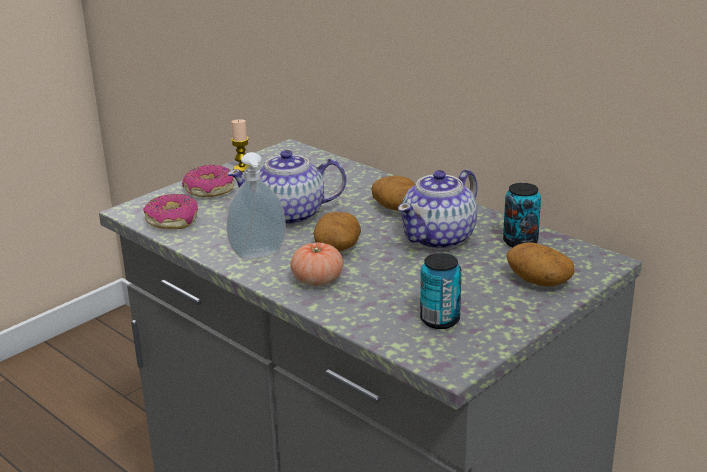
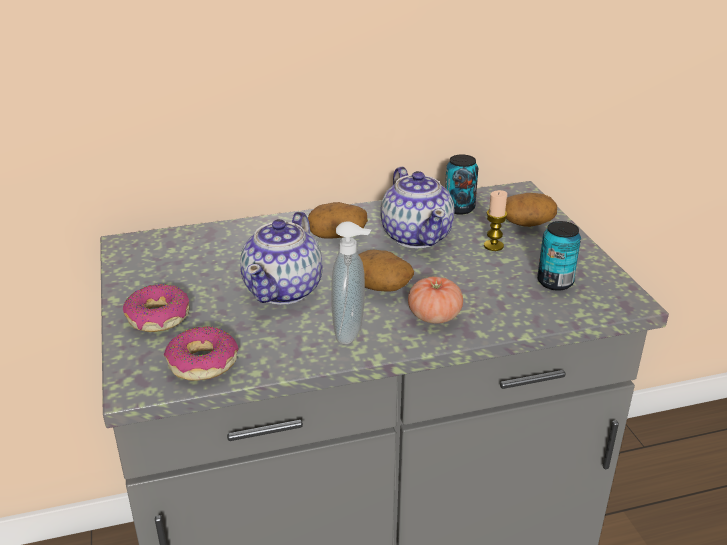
camera: 60 degrees left, 5 degrees up
(242, 168) = (133, 283): candle -> candle (493, 246)

